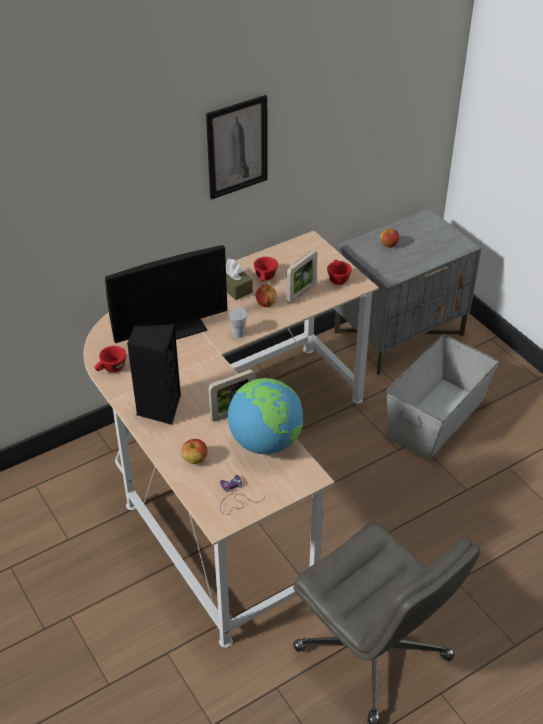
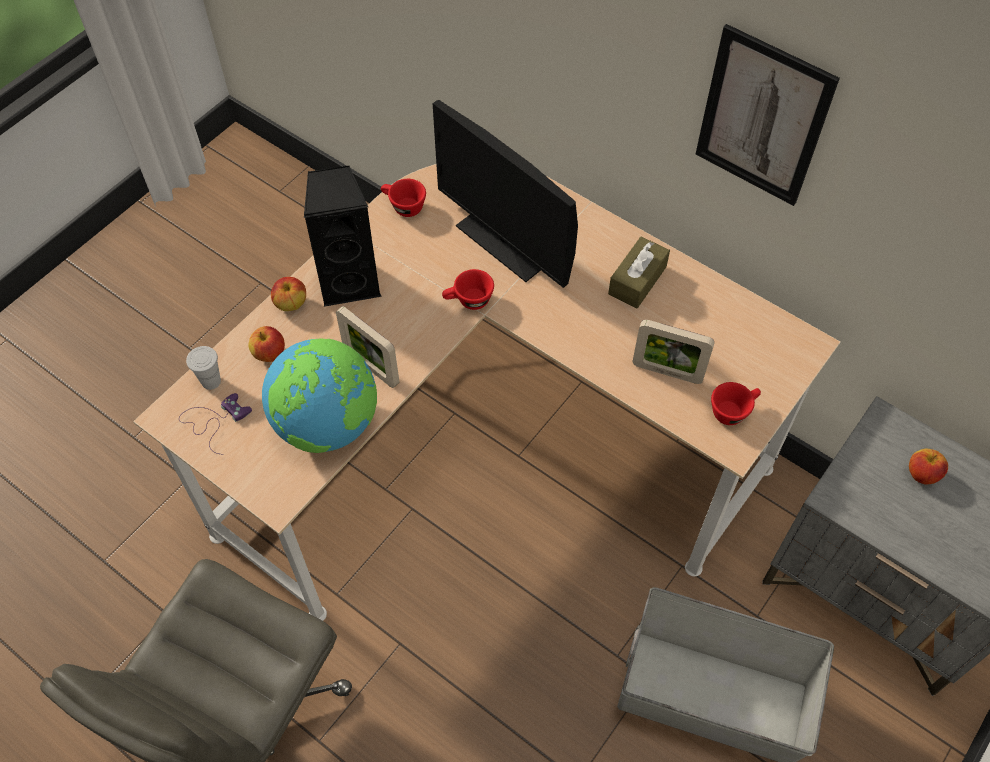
camera: 70 degrees right, 15 degrees up
(238, 333) = (536, 321): white cup -> white cup (211, 381)
(265, 278) = (679, 314): red cup -> red cup (468, 301)
(266, 304) = (619, 333): apple -> apple (291, 304)

